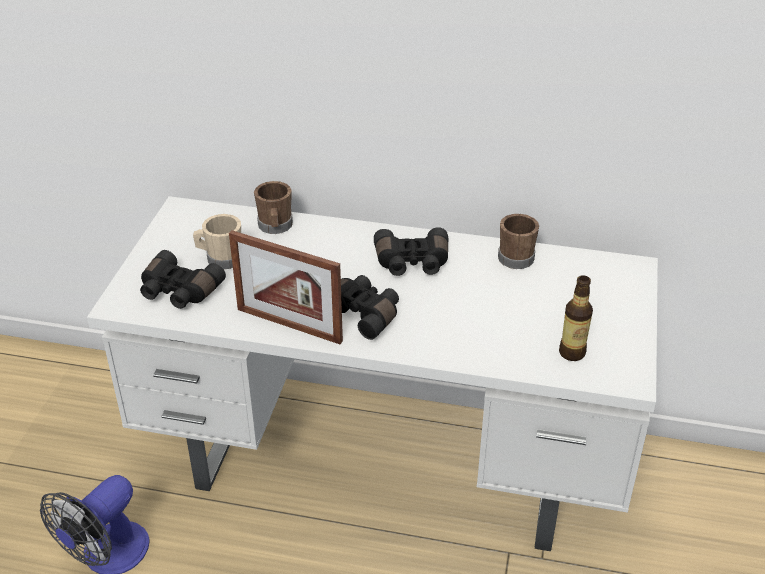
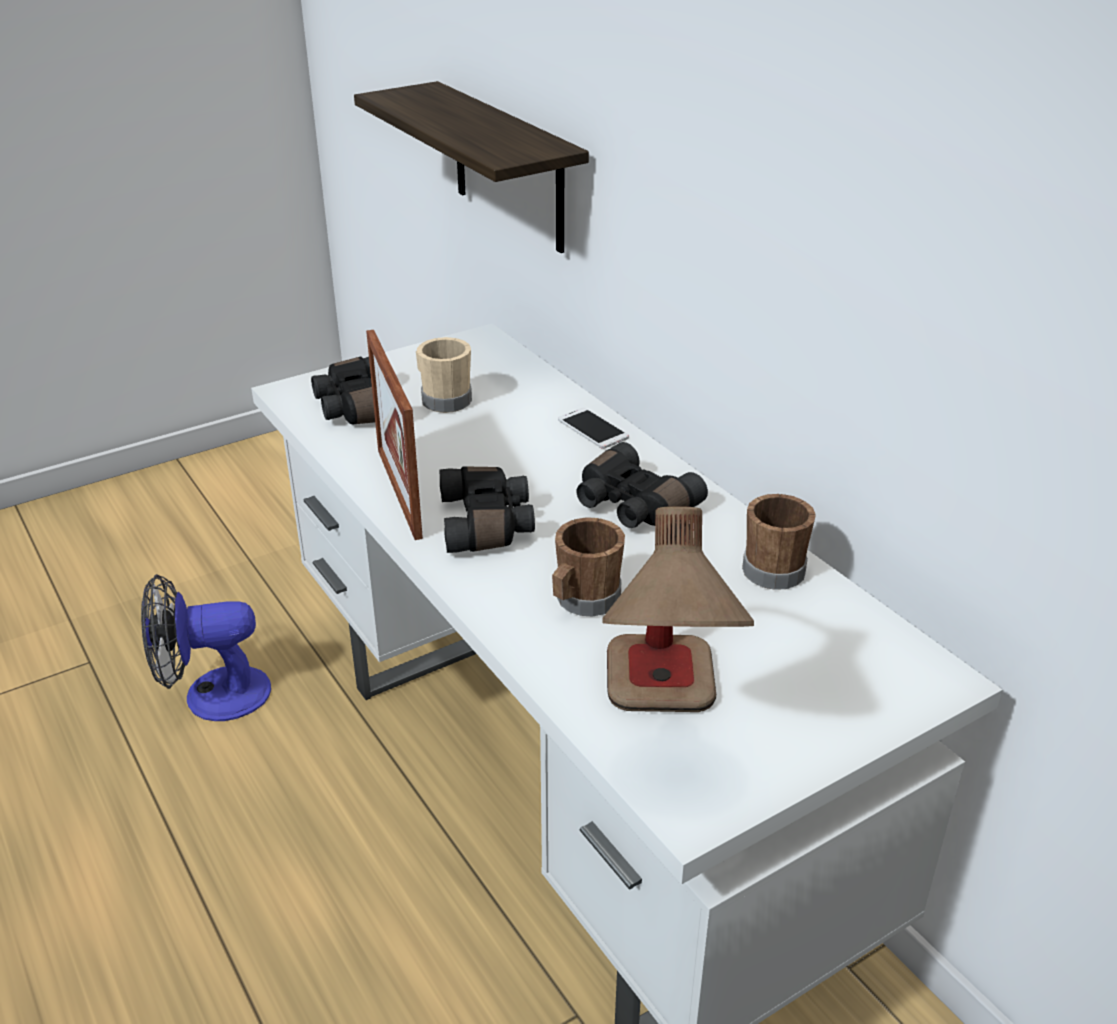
camera: 45 degrees right, 5 degrees down
(168, 85) = (508, 168): none -> shelf
(275, 227) = (544, 397): brown mug -> brown mug (583, 601)
(330, 232) = (593, 429): none -> phone
(572, 353) = (664, 722): bottle -> table lamp

